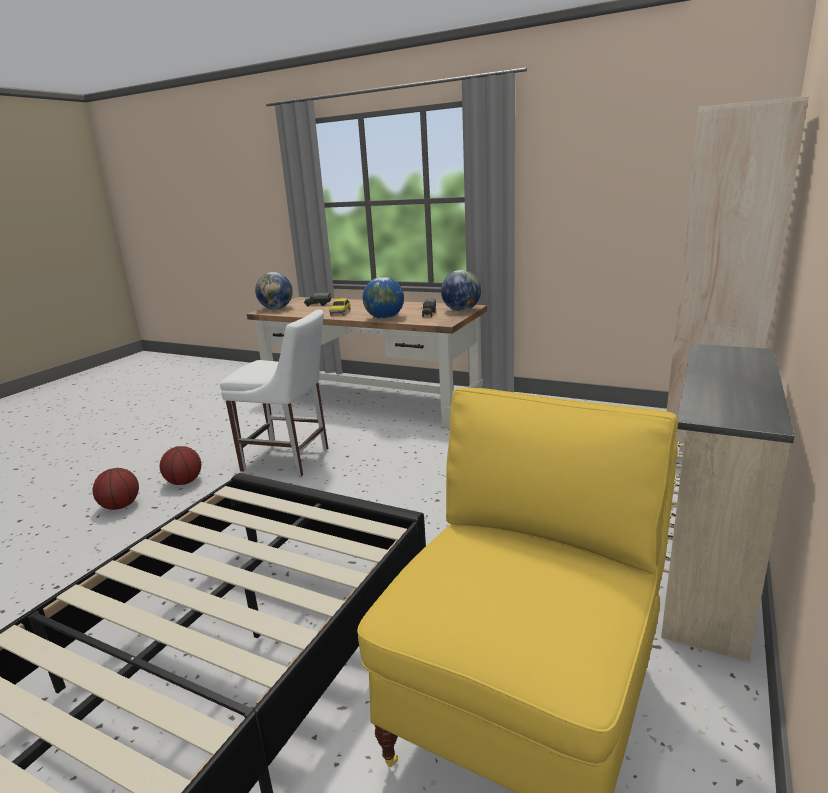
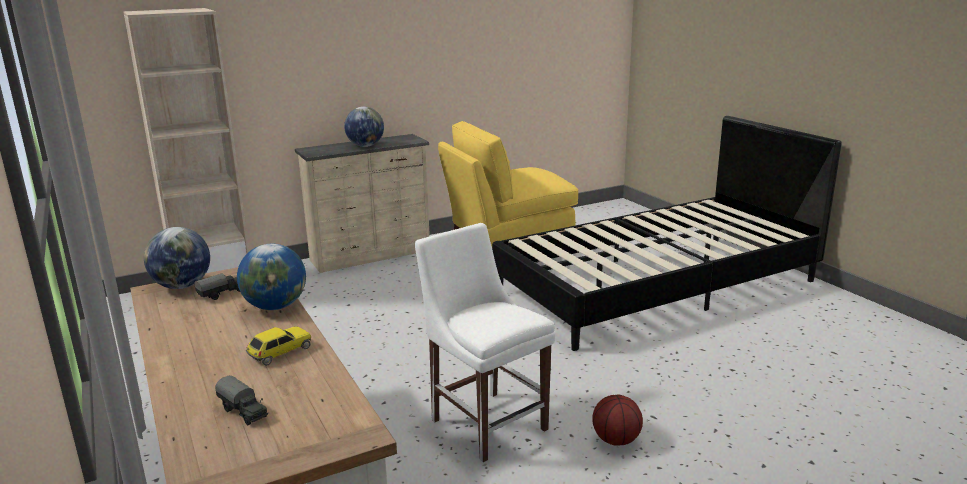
camera: 145 degrees left, 0 degrees up
(120, 506) = (691, 434): basketball -> none
(276, 309) = (323, 435): globe -> globe (365, 146)

